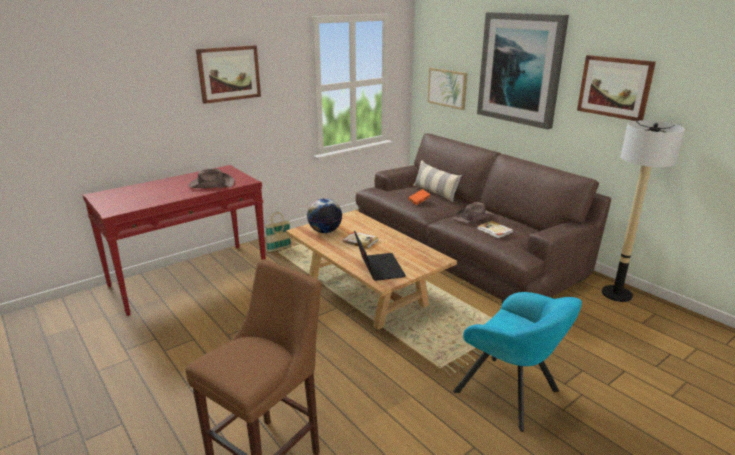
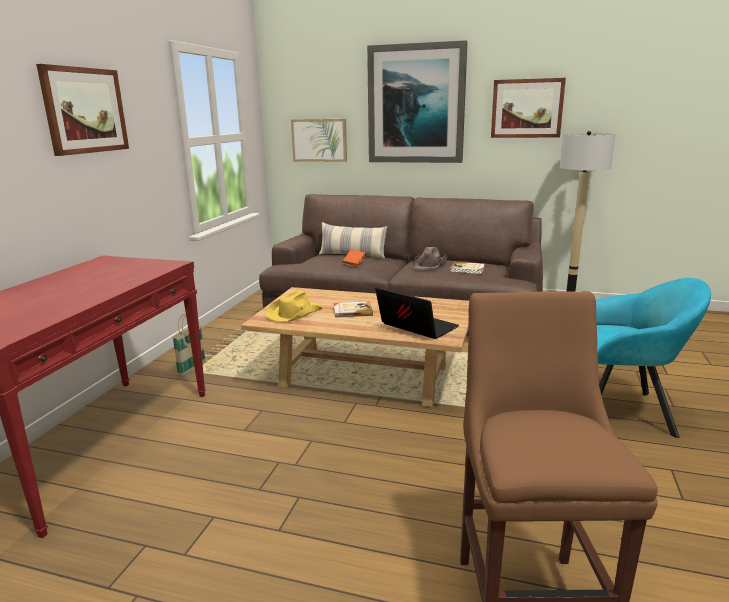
camera: 35 degrees left, 5 degrees down
(211, 184) = (119, 277): brown hat -> none
(325, 231) = (294, 313): globe -> yellow hat

